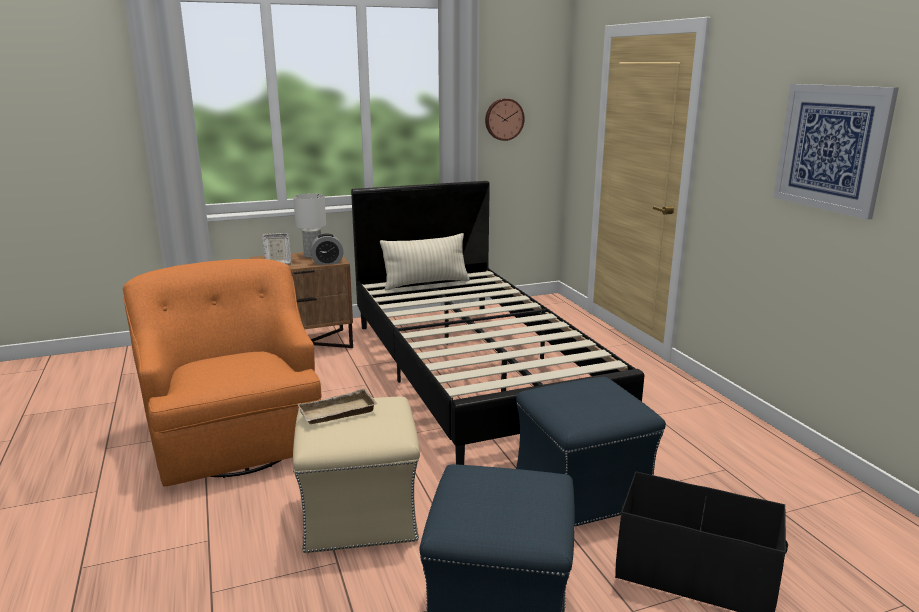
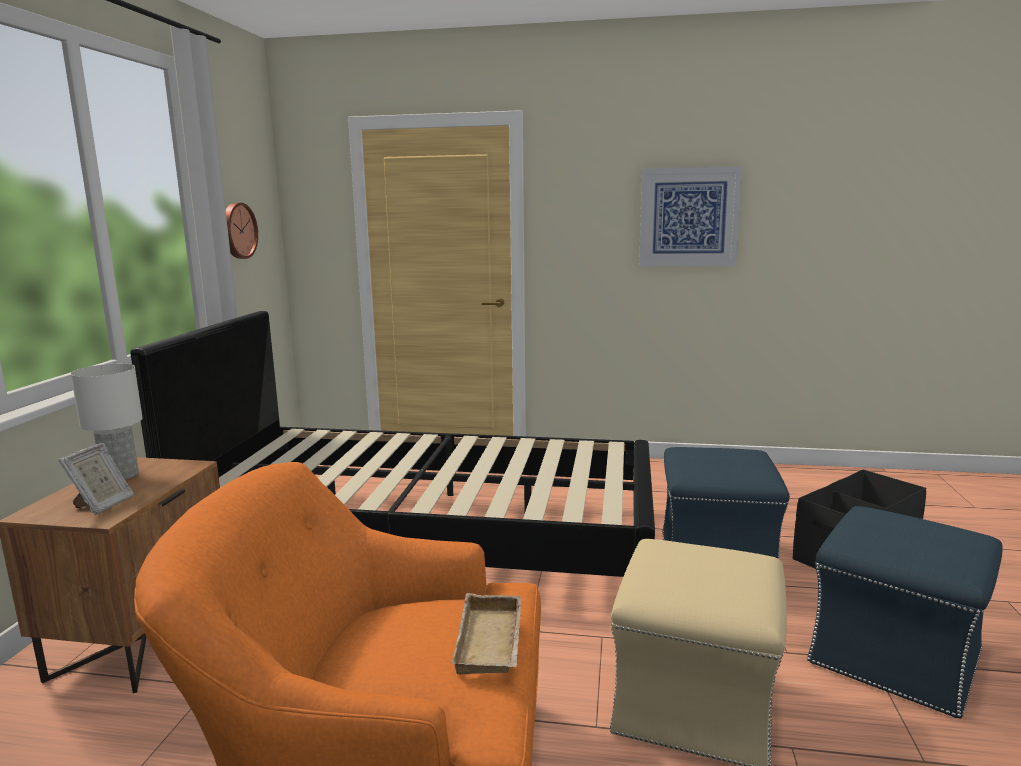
camera: 60 degrees left, 5 degrees down
(327, 262) = (181, 472): alarm clock -> none
(337, 413) = (681, 581): beige tray -> beige tray (492, 642)
(426, 283) = (266, 464): beige pillow -> none

